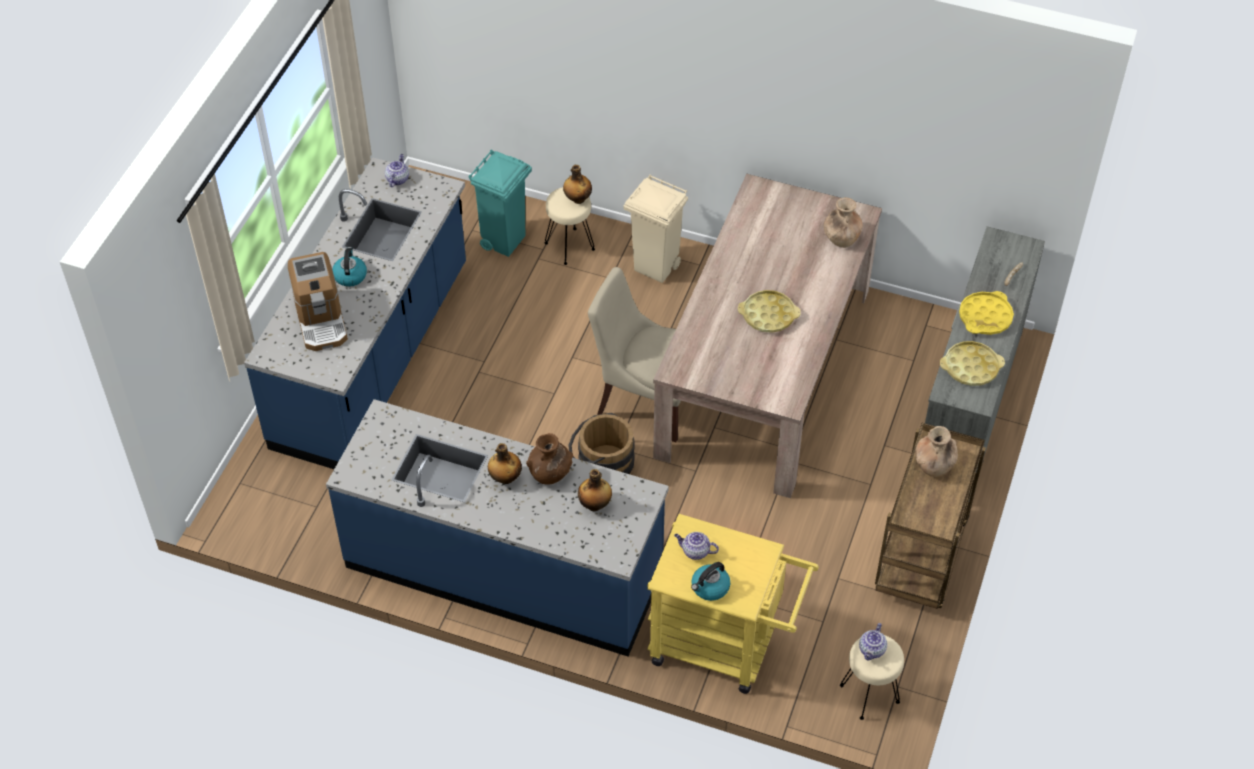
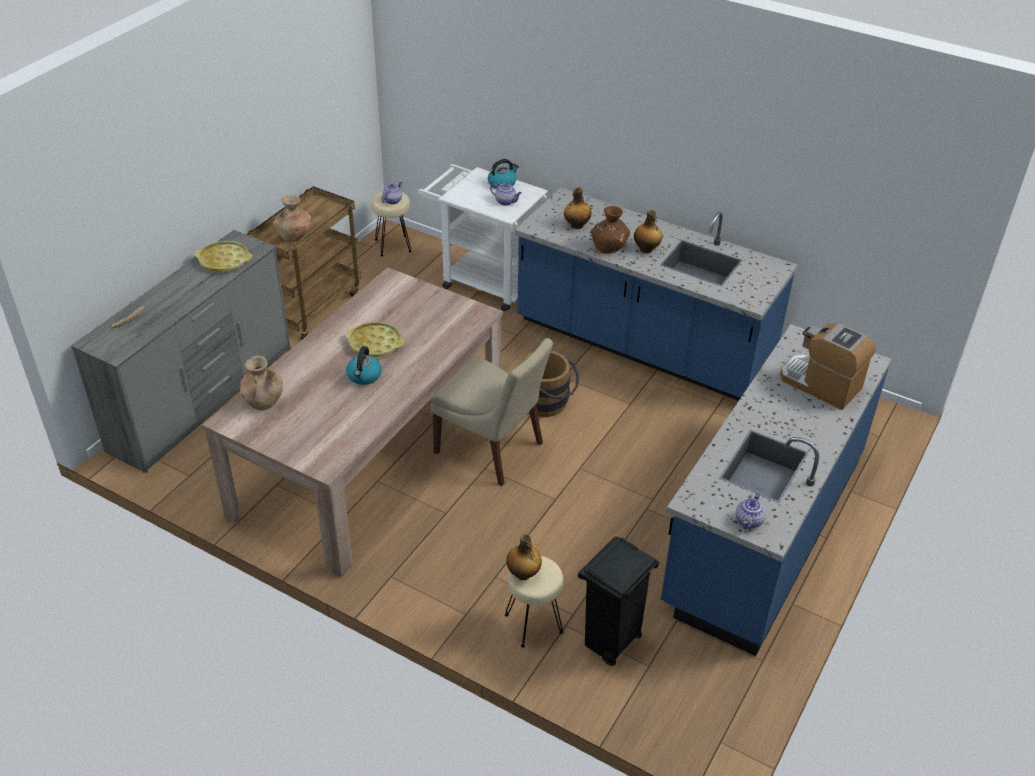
camera: 170 degrees left, 10 degrees down
(321, 320) = (821, 384): coffee machine -> coffee machine turned 45 degrees counterclockwise
(350, 275) = (795, 421): kettle -> kettle (364, 376)
(504, 241) = (610, 643): turquoise trash can -> black trash can
(656, 267) = (440, 580): beige trash can -> none
(724, 646) = (484, 280): yellow cart -> white cart
(985, 317) = (182, 293): yellow tray -> none

